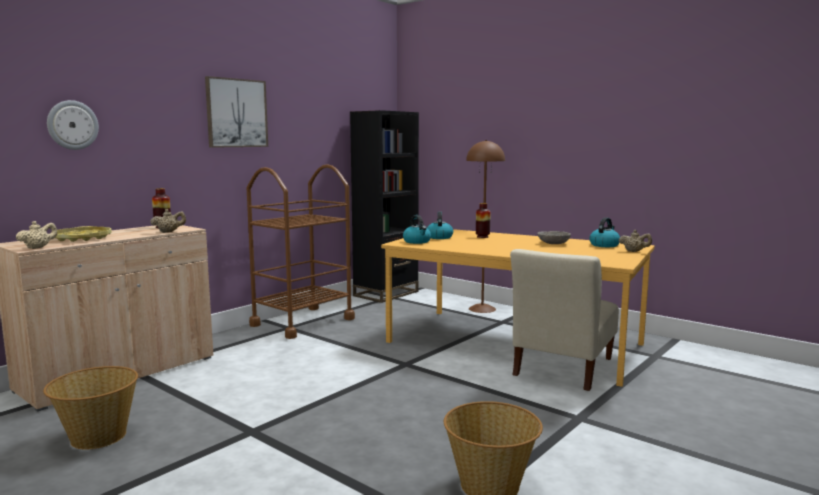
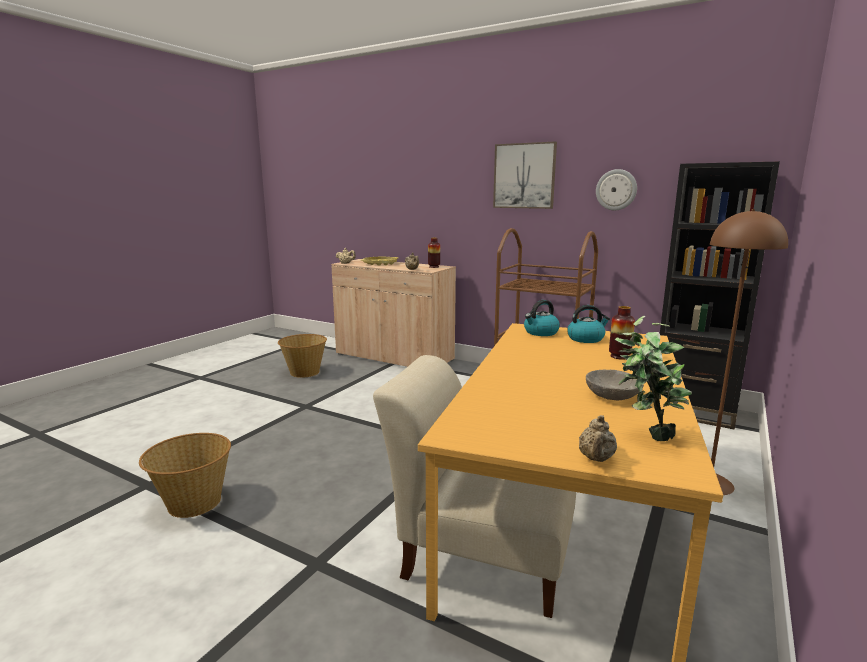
camera: 80 degrees right, 5 degrees up
(72, 125) = (403, 189): wall clock -> wall clock (616, 190)
(604, 245) = (645, 435): kettle -> potted plant

